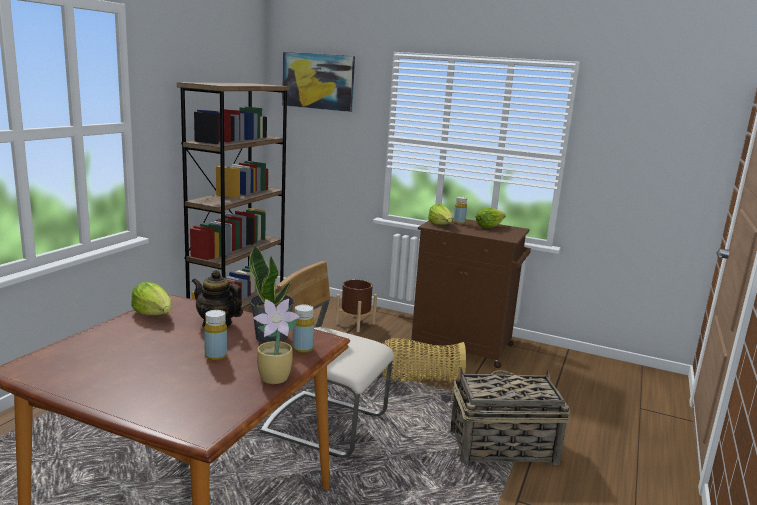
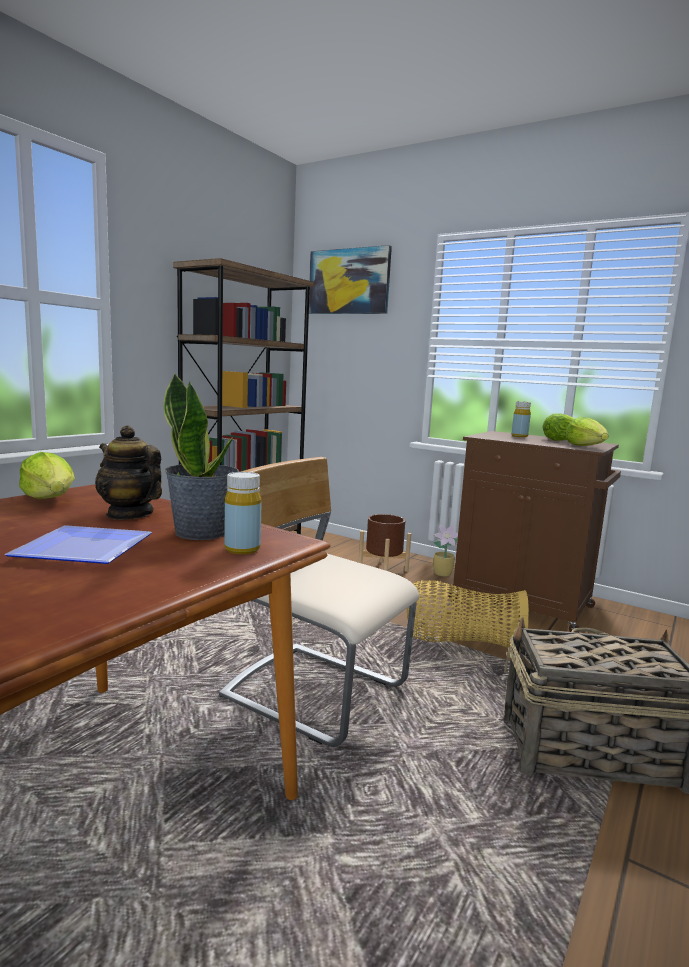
camera: 10 degrees right, 5 degrees down
(216, 356) = (89, 549): yellow bottle -> plate
(276, 378) = (164, 585): potted plant -> potted plant (443, 574)
(441, 225) = (494, 436): lettuce -> lettuce (586, 447)

